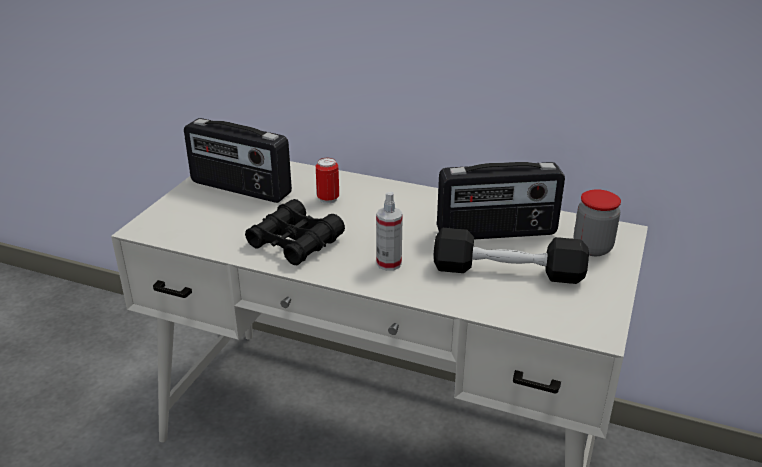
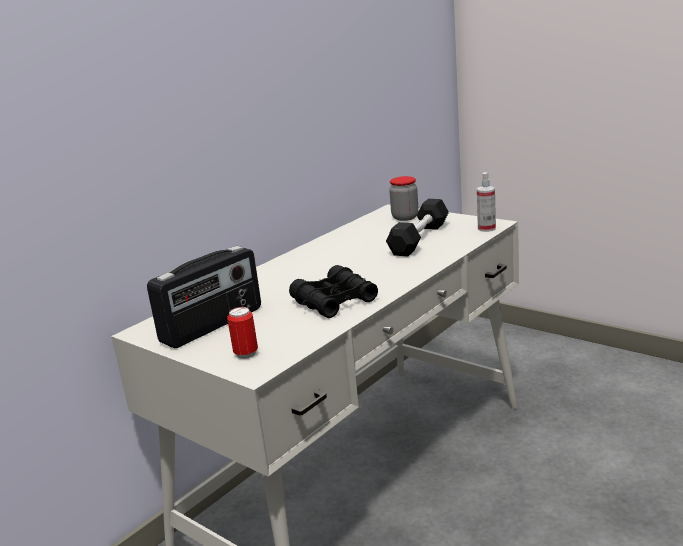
camera: 70 degrees left, 10 degrees down
(328, 199) = (270, 288): can -> can (246, 353)
(389, 263) = (388, 270): spray bottle -> spray bottle (486, 228)
(496, 232) = (368, 238): radio -> none

